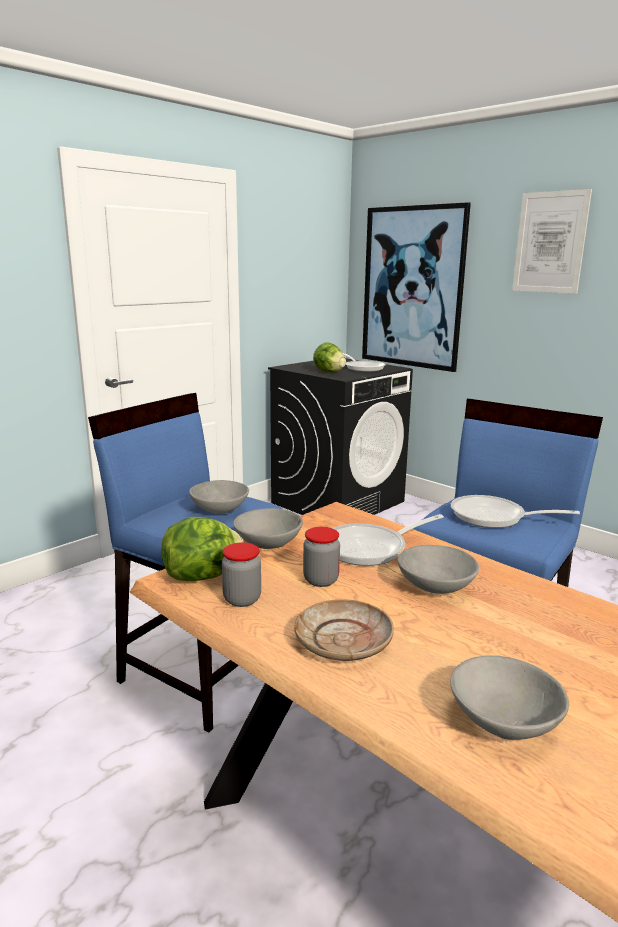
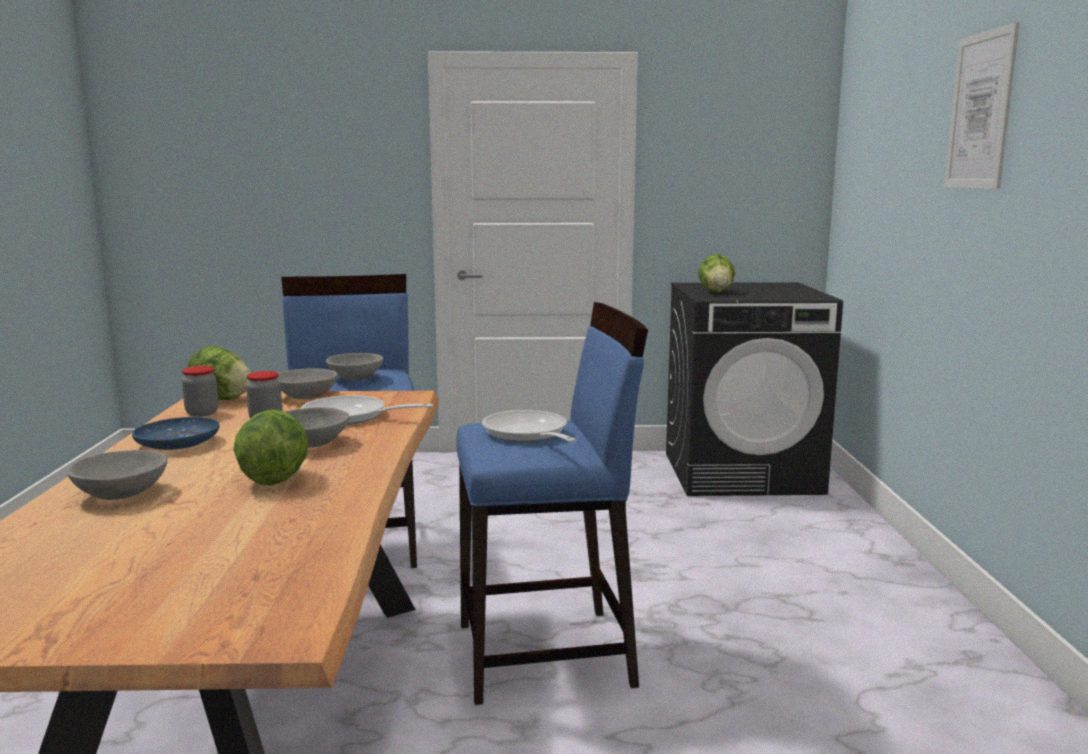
camera: 45 degrees right, 5 degrees down
(344, 642) = (177, 443): beige plate -> blue plate
(363, 368) = (775, 293): frying pan -> none
(412, 288) = (873, 187): picture -> none
(532, 632) = (274, 479): none -> lettuce

